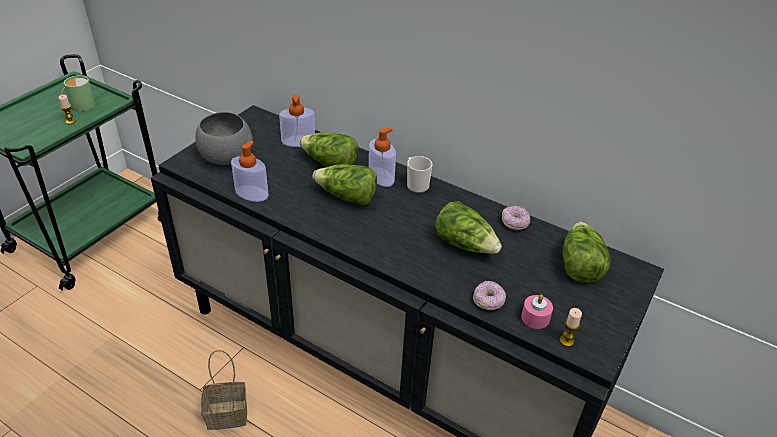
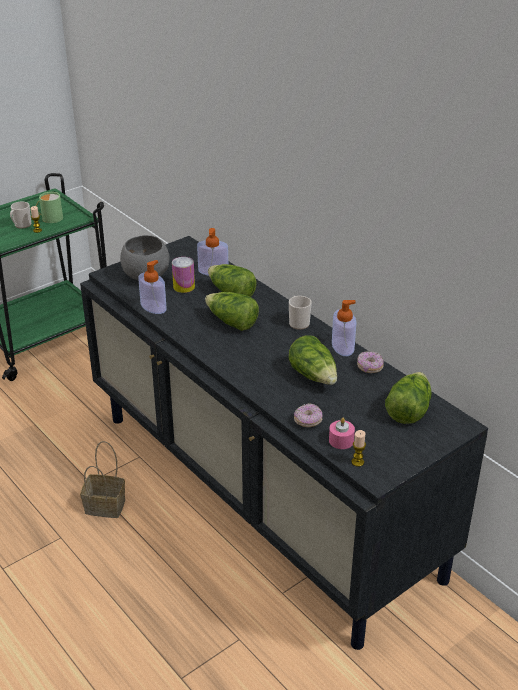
camera: 20 degrees right, 5 degrees down
(48, 118) = (21, 225): none -> mug
(275, 164) = (184, 287): none -> can
(381, 177) = (270, 311): soap dispenser -> soap dispenser (342, 346)

